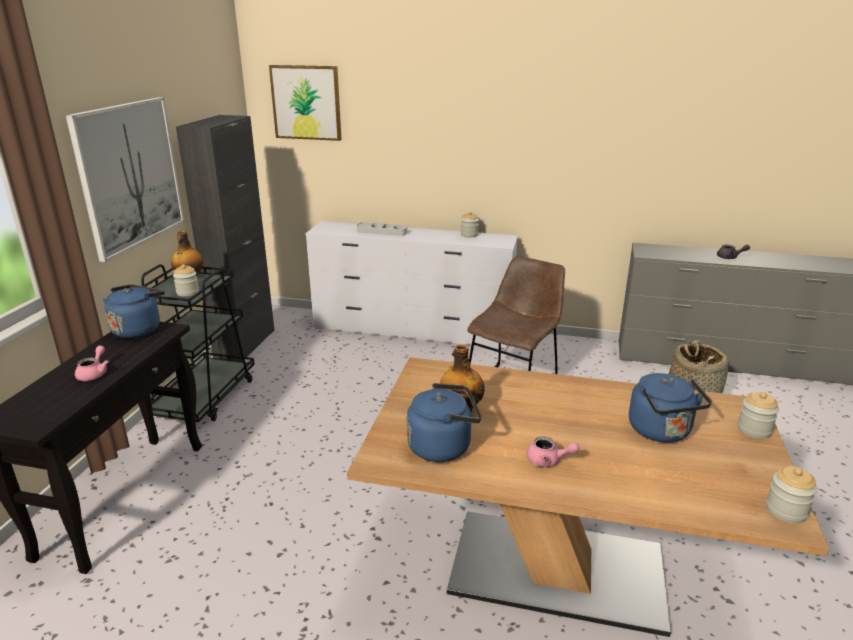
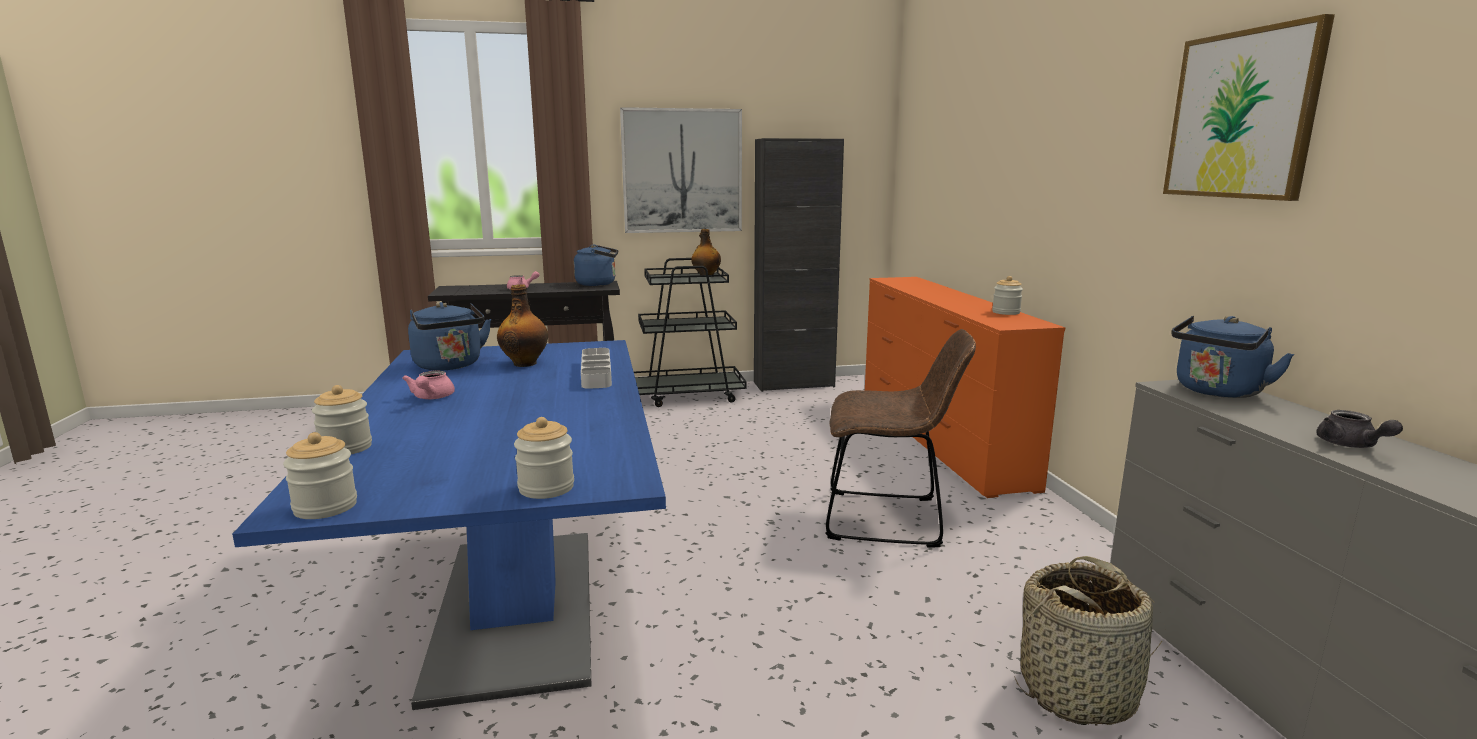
camera: 65 degrees right, 10 degrees down
(187, 292) = (676, 279): jar -> jar (346, 448)
(306, 102) = (927, 131): picture -> picture (1242, 115)
(382, 232) = (930, 291): grey tray -> grey tray (596, 373)
(412, 330) = (939, 438): white dresser -> orange dresser
(557, 569) = (516, 608): brown dining table -> blue dining table
(662, 432) = (514, 437): blue kettle -> blue kettle (1217, 392)

